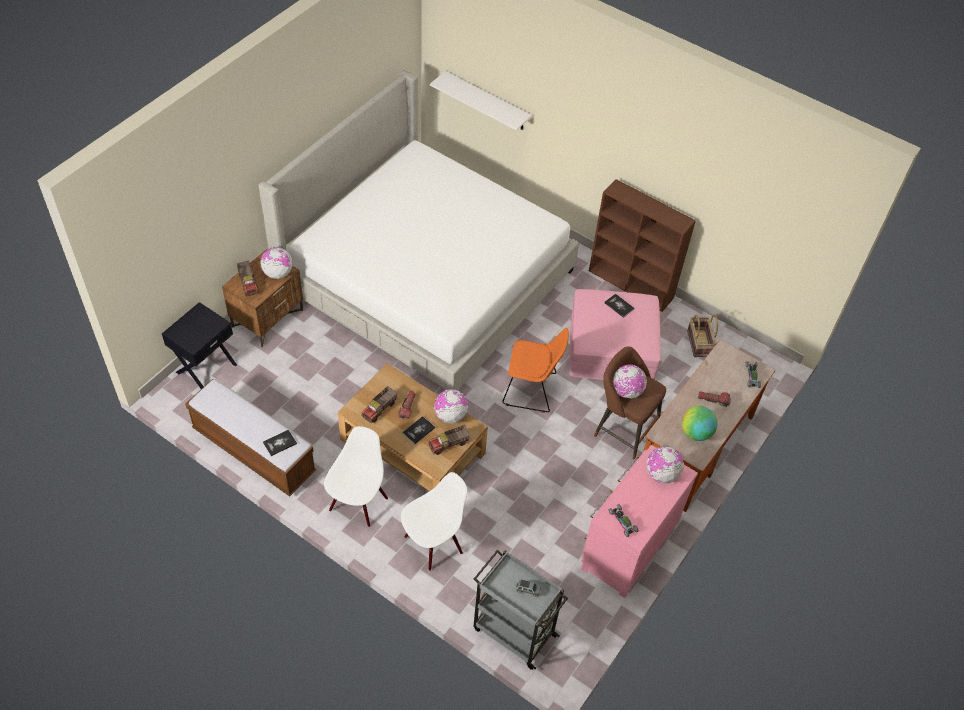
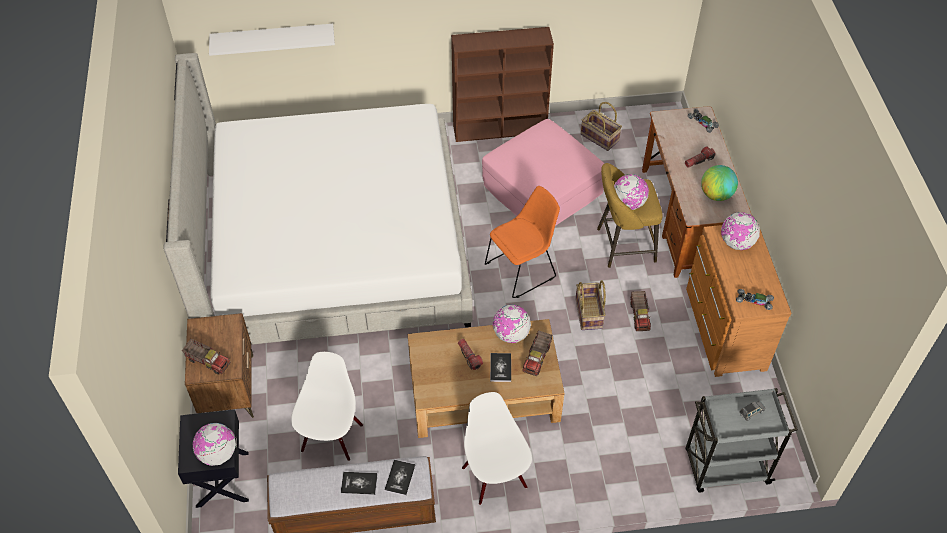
camera: 40 degrees left, 0 degrees up
(278, 273) = (225, 331): globe -> globe (218, 454)
(380, 409) = (448, 377): toy truck -> toy truck (639, 315)
(433, 543) = (591, 455): white chair -> white chair (331, 437)
(543, 455) = (589, 313): none -> basket
(619, 306) = (533, 146): book -> book (359, 483)
(622, 429) = (622, 246): brown stool -> yellow stool
(627, 544) = (723, 329): pink dresser -> brown dresser

